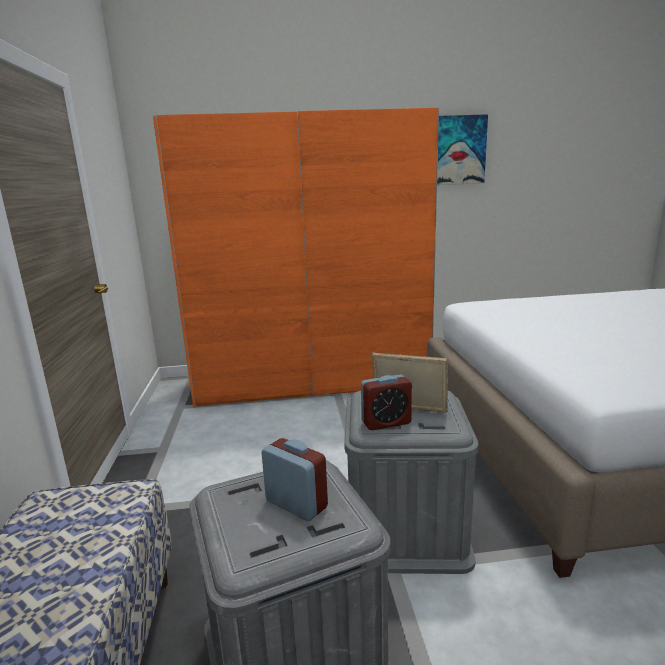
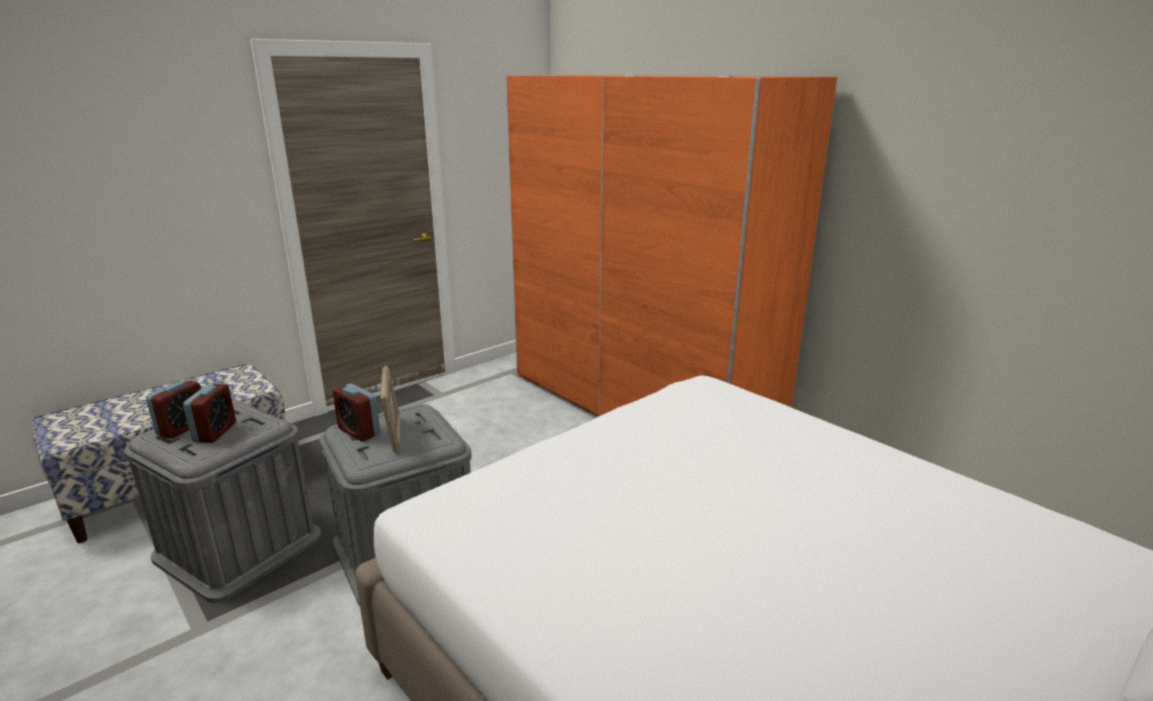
camera: 55 degrees right, 5 degrees up
(252, 529) = (182, 428): none -> alarm clock
(458, 150) = (916, 134): picture -> none

